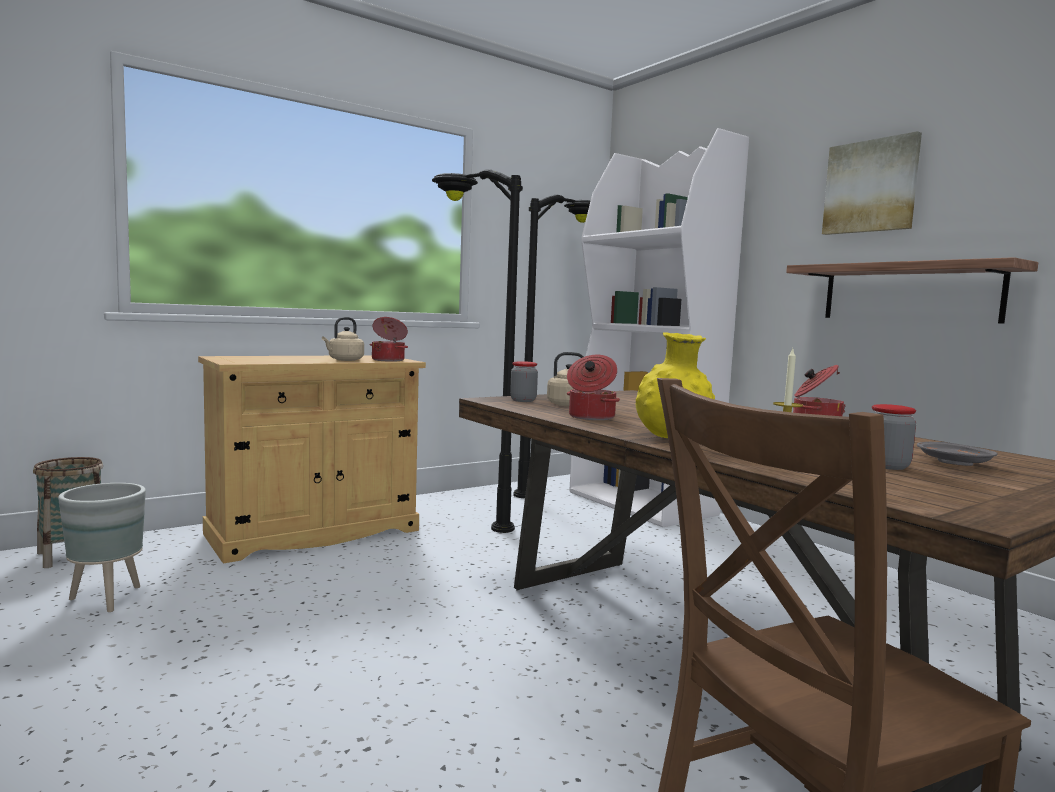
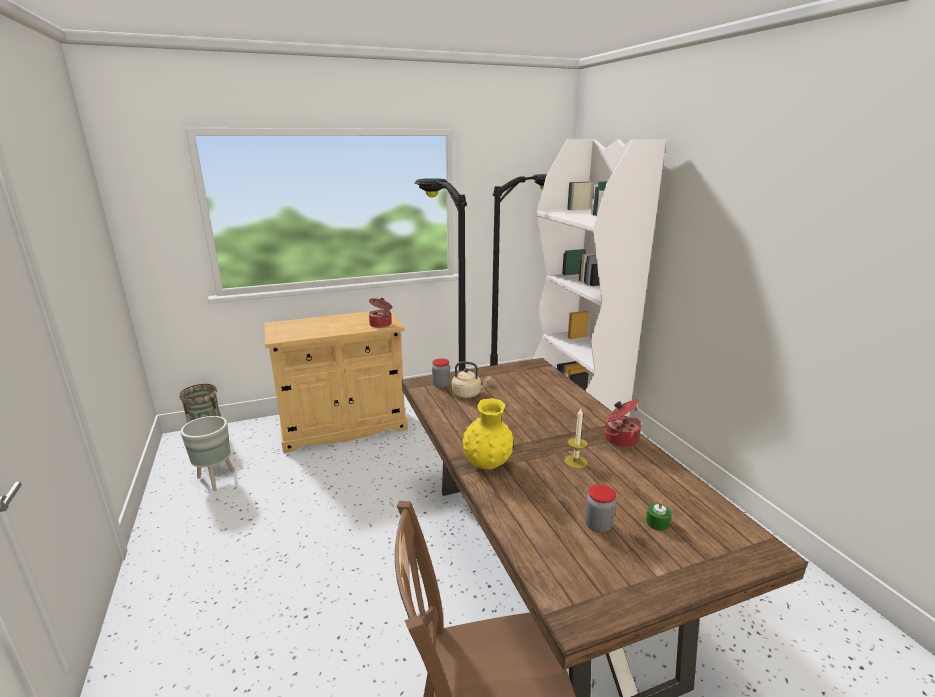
camera: 15 degrees right, 15 degrees up
(344, 360) = (350, 327): beige kettle -> none
(590, 417) = (463, 420): cooking pot -> none
(871, 186) = (748, 205): picture -> none
(909, 293) = (764, 302): shelf -> none
(954, 463) = (657, 522): grey plate -> green candle

